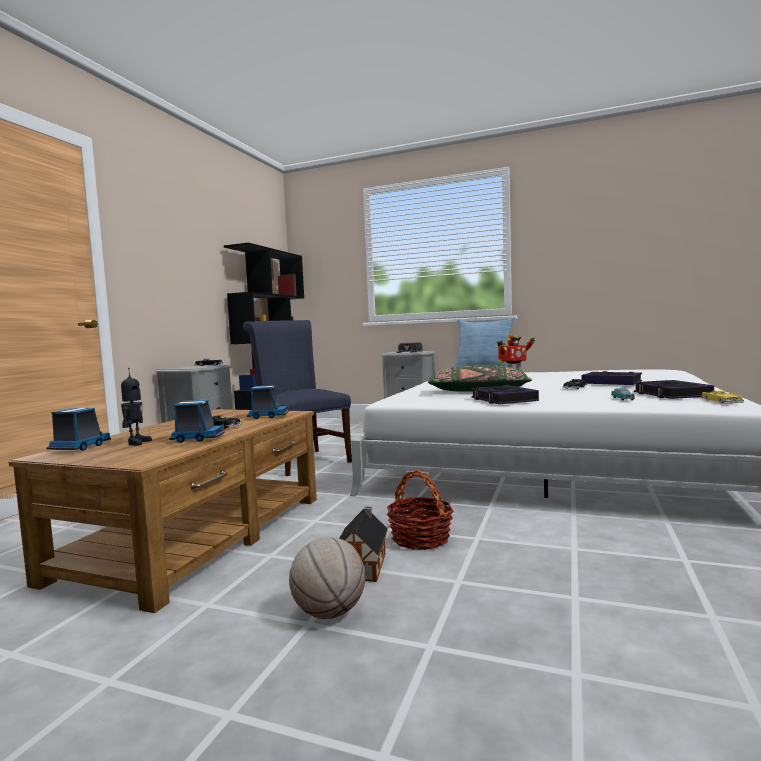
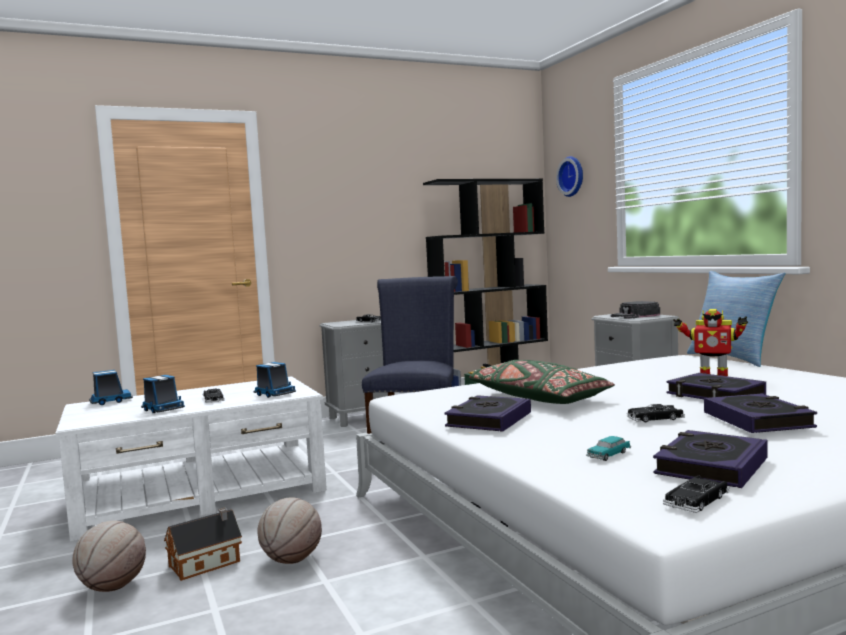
camera: 45 degrees right, 0 degrees up
(136, 442) = (135, 404): toy robot -> none
(200, 535) = (201, 494): brown coffee table -> white coffee table
(321, 257) = (572, 176): none -> wall clock
(420, 538) = (291, 560): basket -> basketball
(554, 379) = (715, 395): none -> book
(721, 401) = (696, 500): yellow toy car -> black toy car

